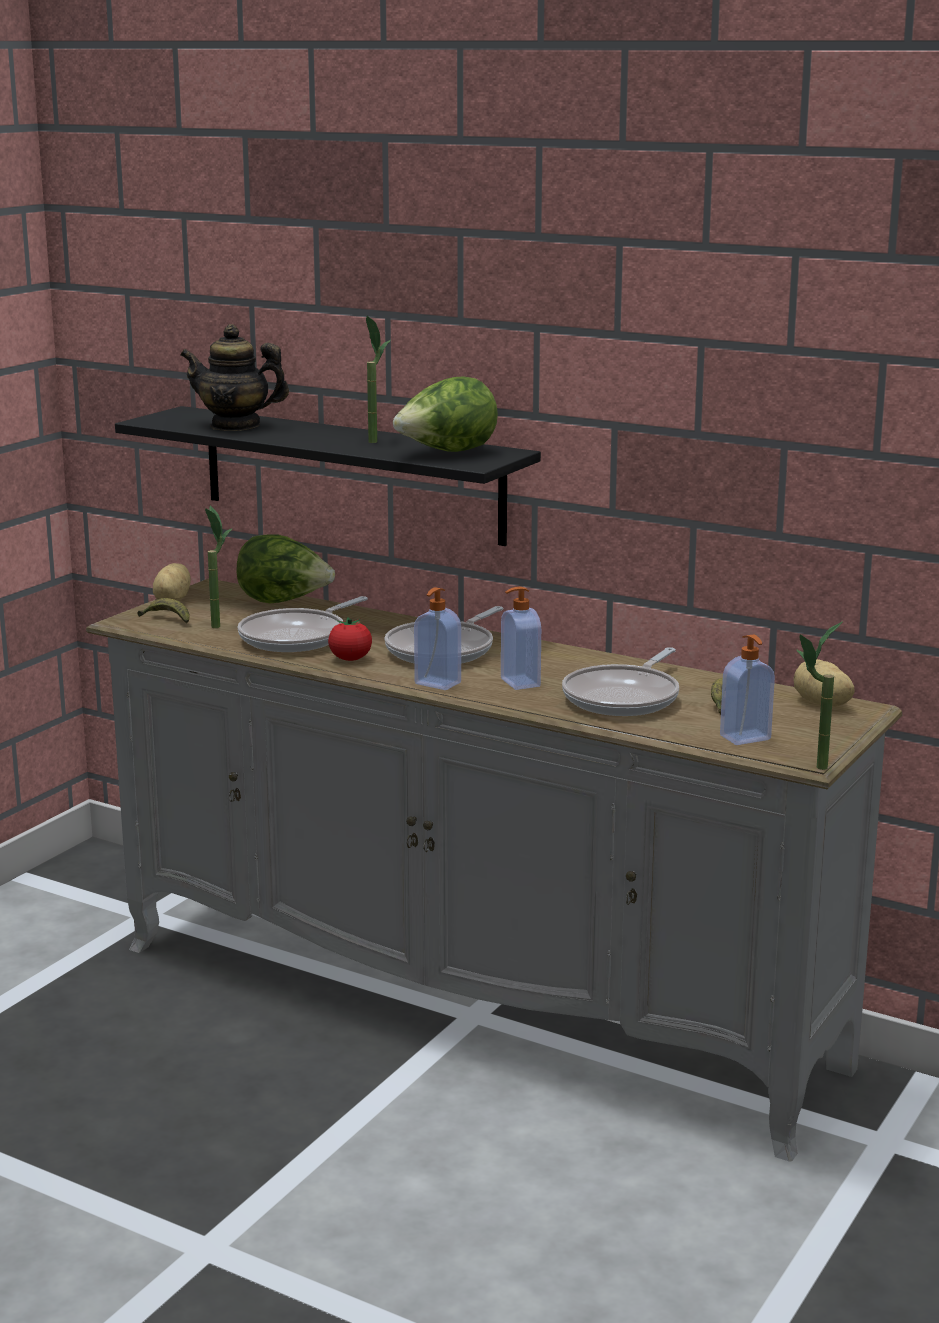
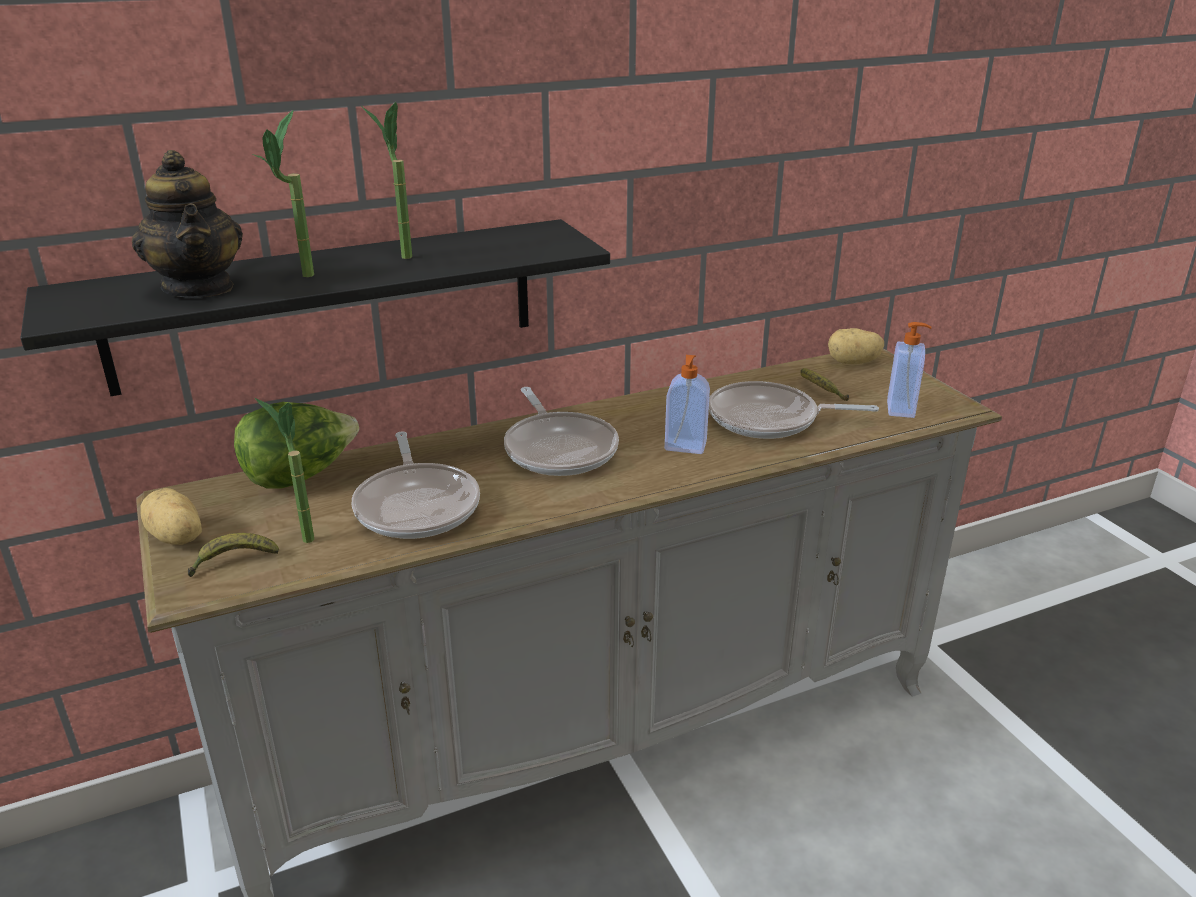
camera: 55 degrees left, 10 degrees up
(235, 426) = (199, 288): teapot -> teapot turned 75 degrees counterclockwise
(350, 659) = (520, 500): tomato -> none
(437, 684) = (642, 482): soap dispenser -> none
(446, 453) = (510, 245): lettuce -> none
(624, 698) = (769, 419): frying pan -> frying pan turned 120 degrees clockwise
(811, 768) = (982, 411): potted plant -> potted plant (300, 279)

